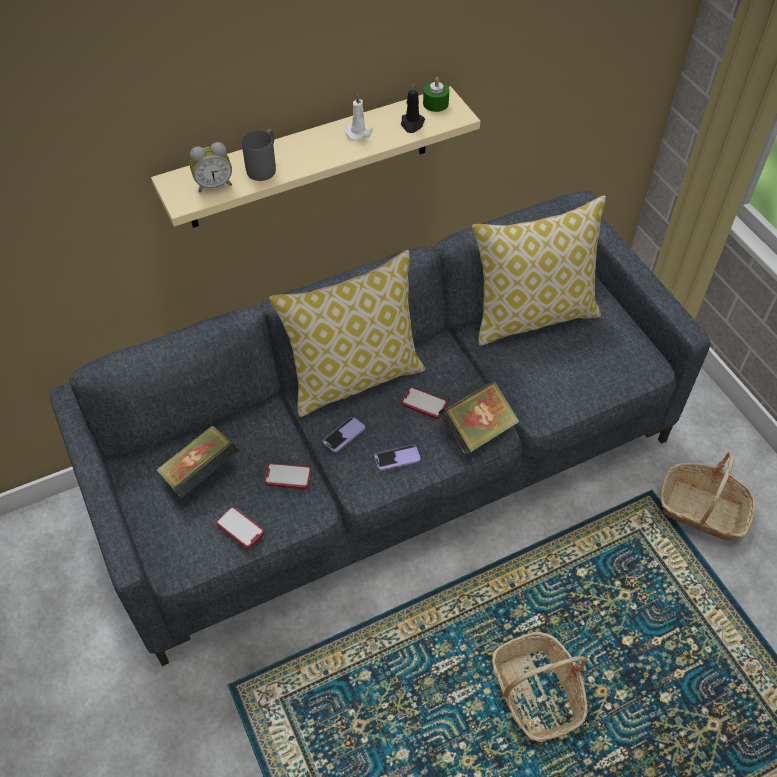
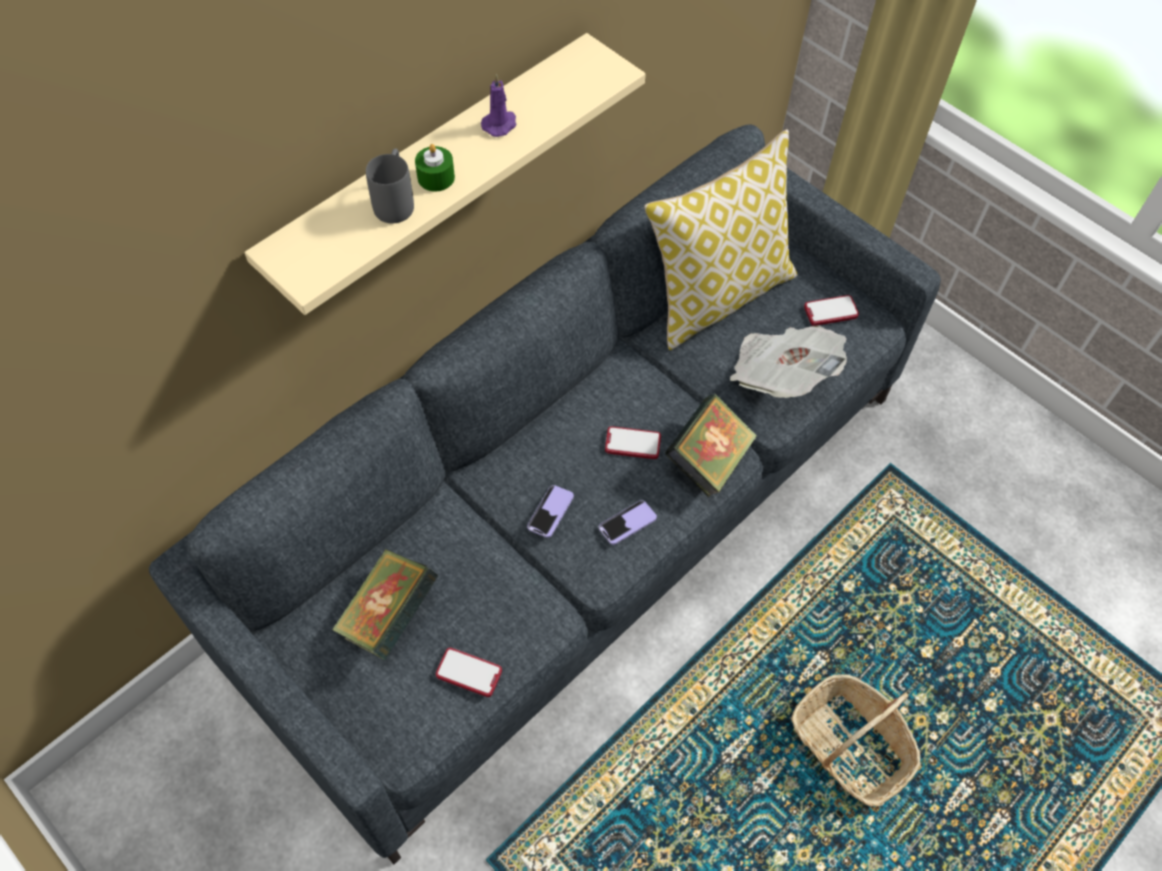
camera: 20 degrees left, 5 degrees up
(214, 185) = (338, 243): alarm clock -> none
(288, 477) = (502, 587): phone -> phone (830, 311)
(355, 376) = (533, 431): pillow -> none
(360, 133) = (500, 124): white candle -> purple candle
(412, 124) = (562, 96): black candle -> none
(435, 103) = (579, 61): green candle -> green candle (436, 177)
(558, 384) = (781, 375): none -> newspaper
(702, 509) = (952, 471): basket -> none

